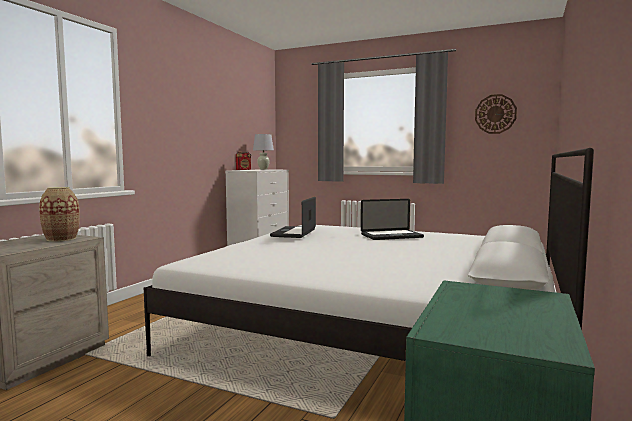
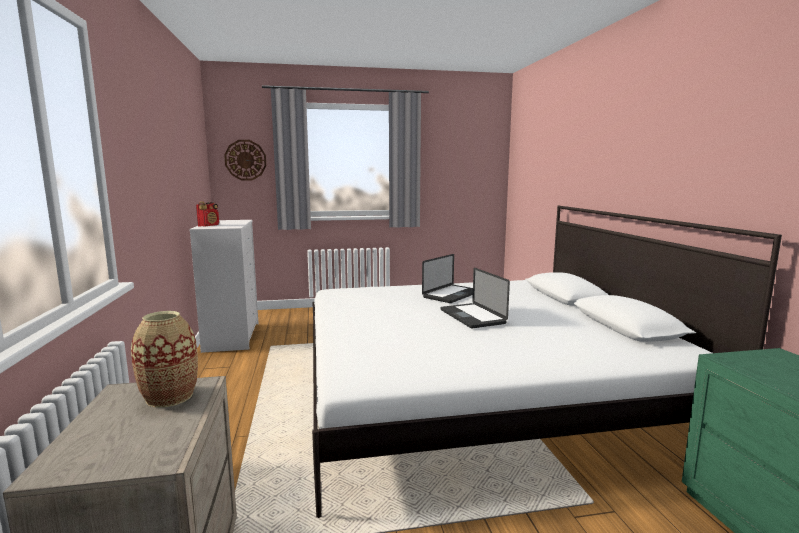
camera: 35 degrees left, 5 degrees up
(263, 169) = (220, 221): white table lamp -> none
(294, 233) = (359, 307): laptop -> laptop (472, 316)
(495, 114) = (461, 158): wall clock -> wall clock (245, 160)

